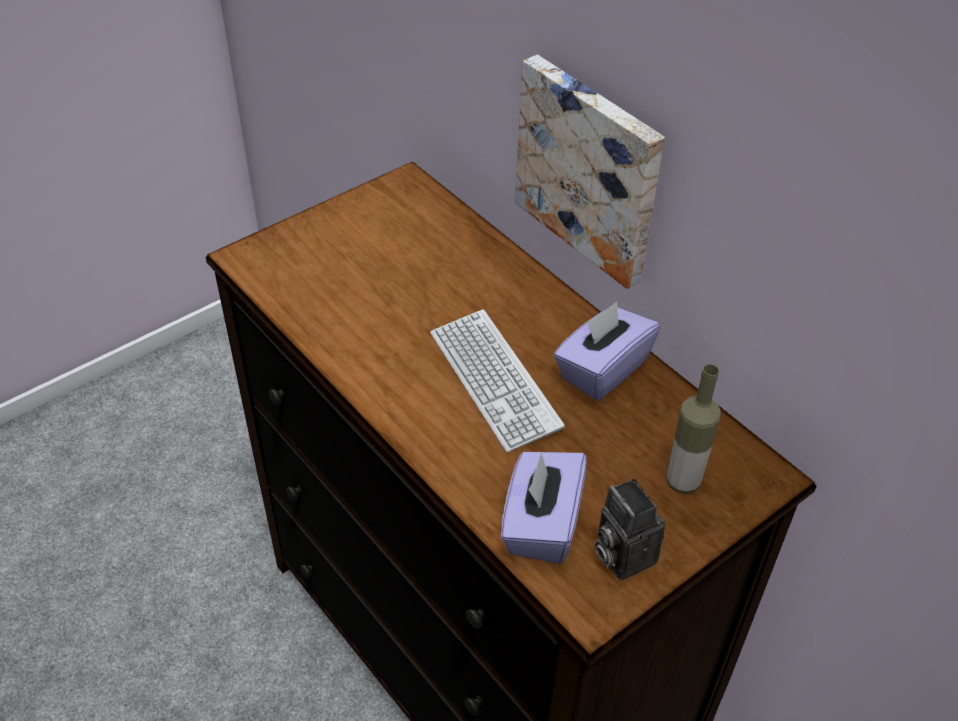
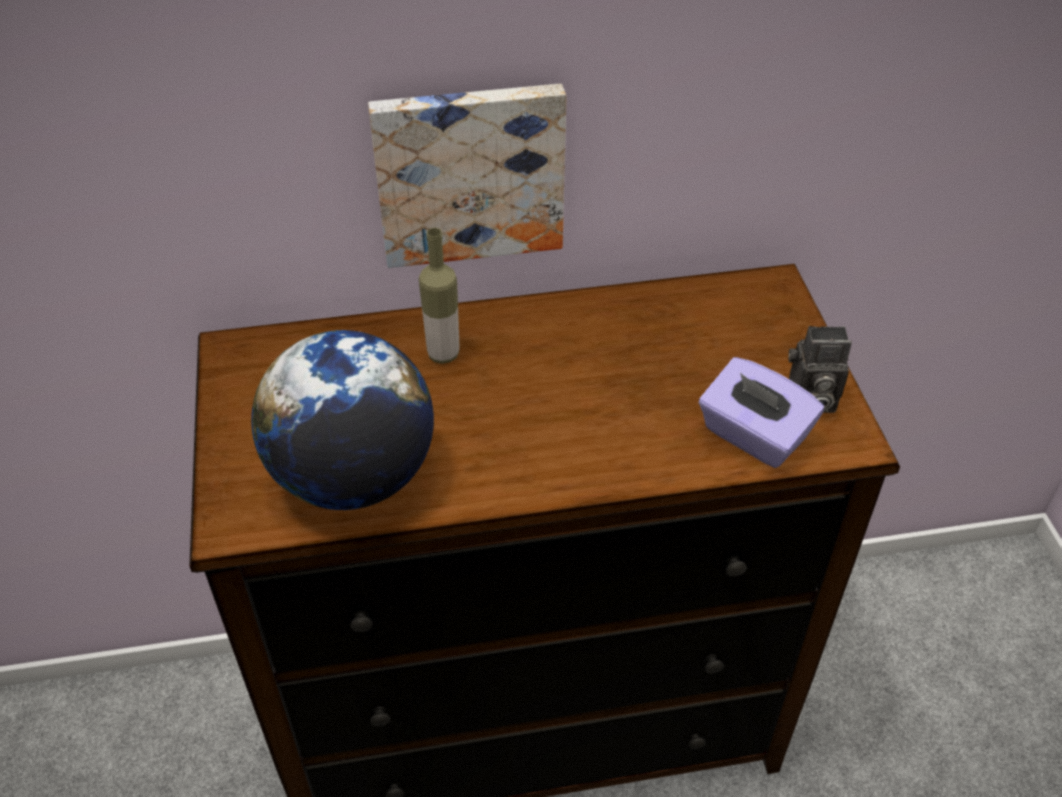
camera: 60 degrees left, 0 degrees up
(326, 296) = (353, 477): none -> globe
(494, 381) = (566, 397): keyboard -> none
(602, 370) = (602, 323): purple tissue box -> none
(683, 481) = (755, 331): bottle -> bottle (443, 354)

